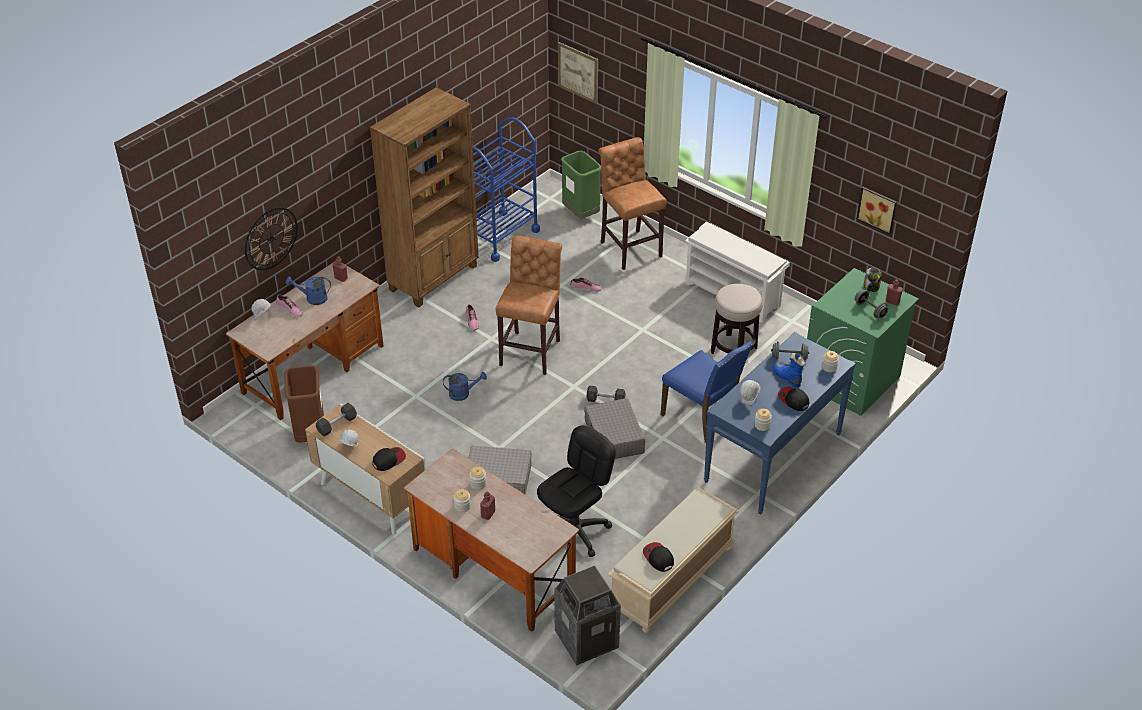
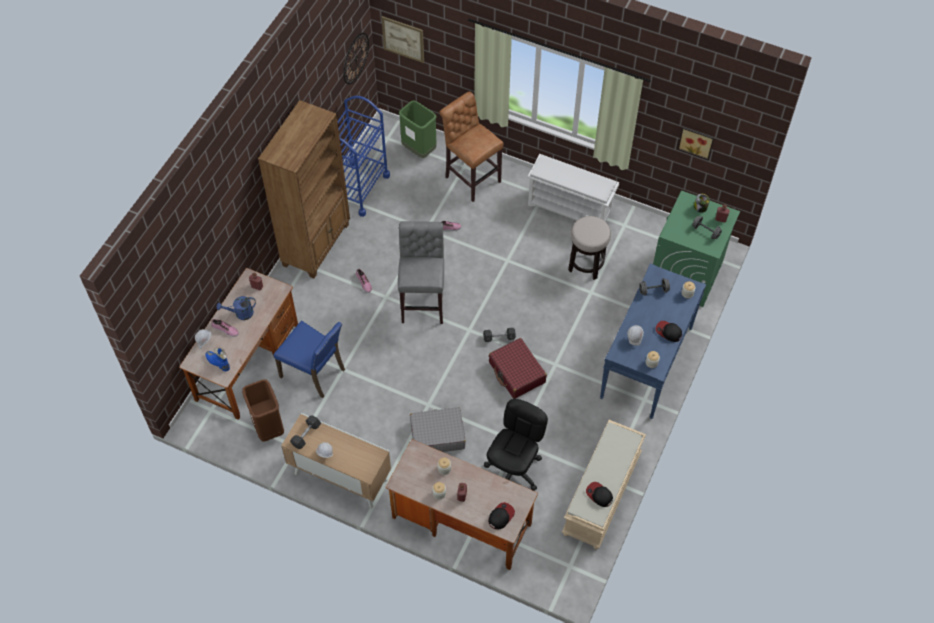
camera: 15 degrees left, 15 degrees up
(271, 238) = (200, 280): wall clock -> wall clock (356, 58)
(389, 460) = (361, 459): cap -> cap (501, 516)
(463, 393) = (381, 358): blue watering can -> none
(531, 350) = (423, 302): brown stool -> grey stool
(586, 639) = (554, 566): trash can -> none
(614, 437) = (517, 373): grey suitcase -> red suitcase
(702, 418) = (581, 337): blue chair -> blue chair (314, 372)
(787, 377) = (657, 311): blue boot -> blue boot (218, 363)

